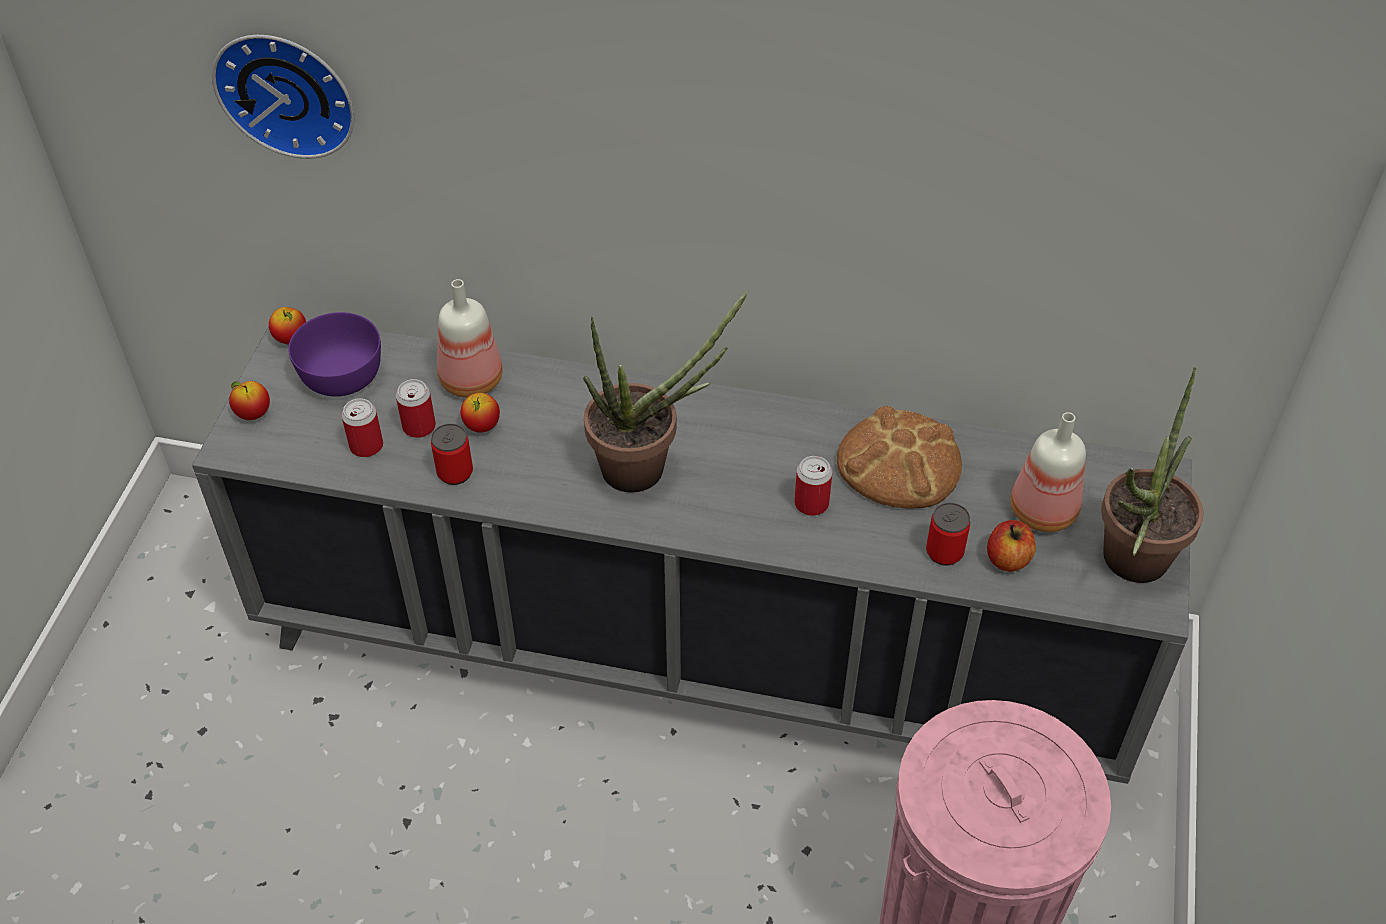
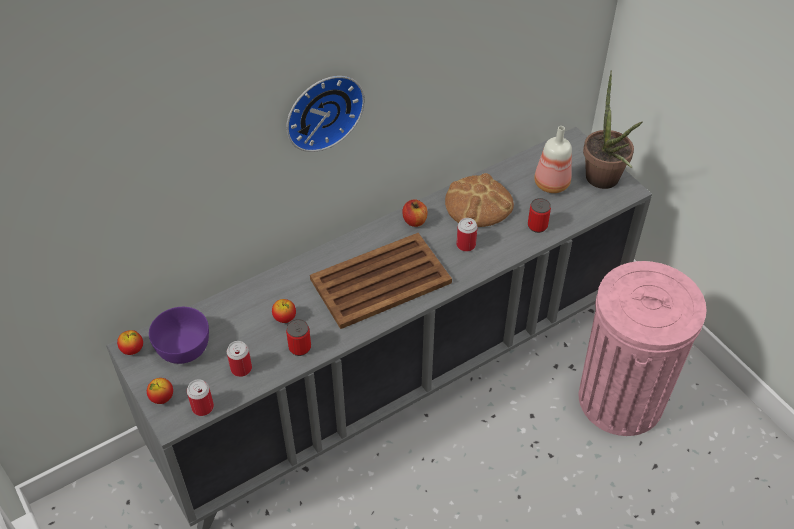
camera: 45 degrees left, 0 degrees up
(288, 90) = (101, 195): wall clock -> wall clock (322, 110)
(419, 427) = (255, 341): can -> can (202, 407)
(471, 382) = (253, 303): bottle -> none
(647, 468) = (382, 281): potted plant -> brown tray
(1008, 559) = (562, 211): apple -> apple (414, 221)

